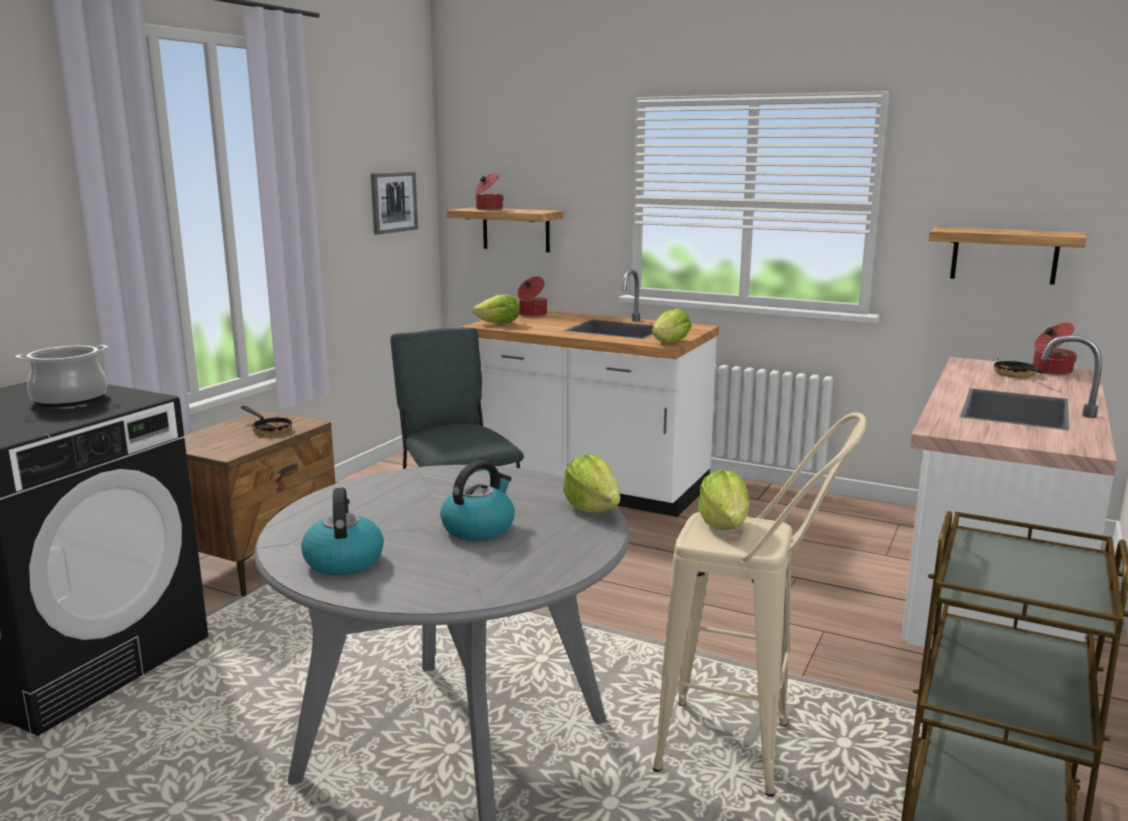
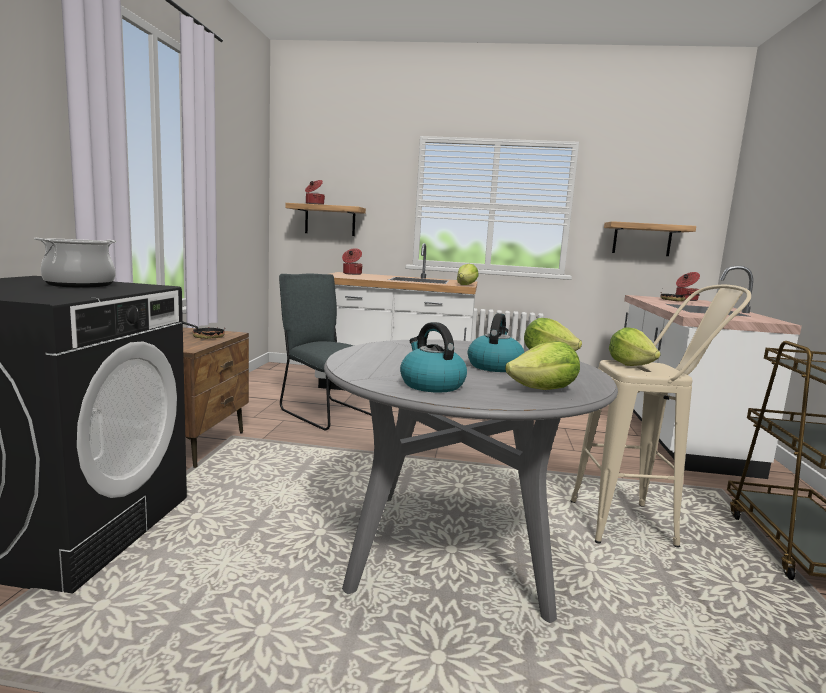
camera: 20 degrees left, 5 degrees down
(393, 202) = (248, 193): picture -> none
(499, 324) = (339, 276): lettuce -> lettuce (544, 390)

